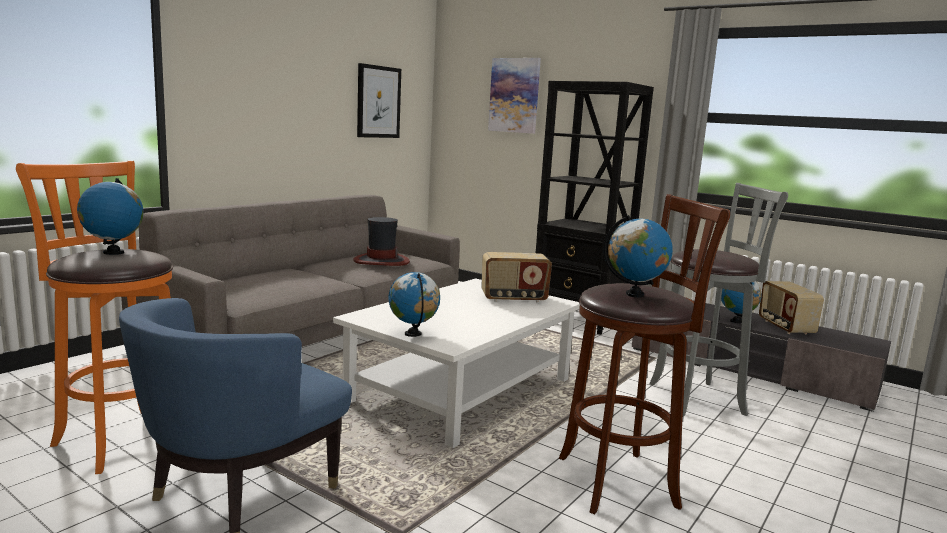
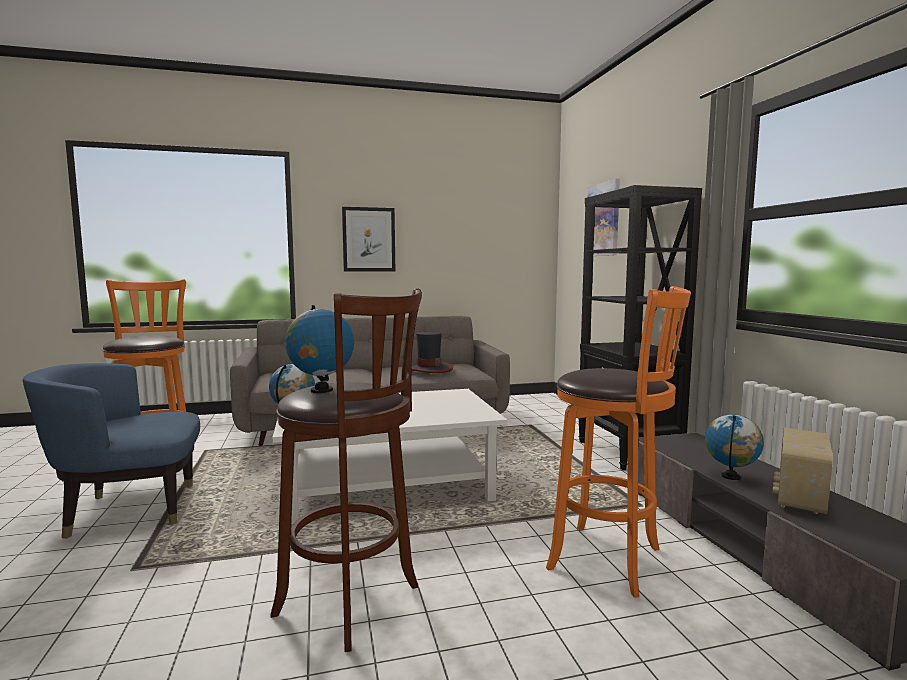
camera: 40 degrees right, 5 degrees down
(113, 253) = (148, 336): globe -> none
(378, 102) = (490, 238): picture -> picture (369, 239)
(514, 299) = (450, 407): radio -> none
(701, 398) = (611, 560): grey stool -> orange stool

